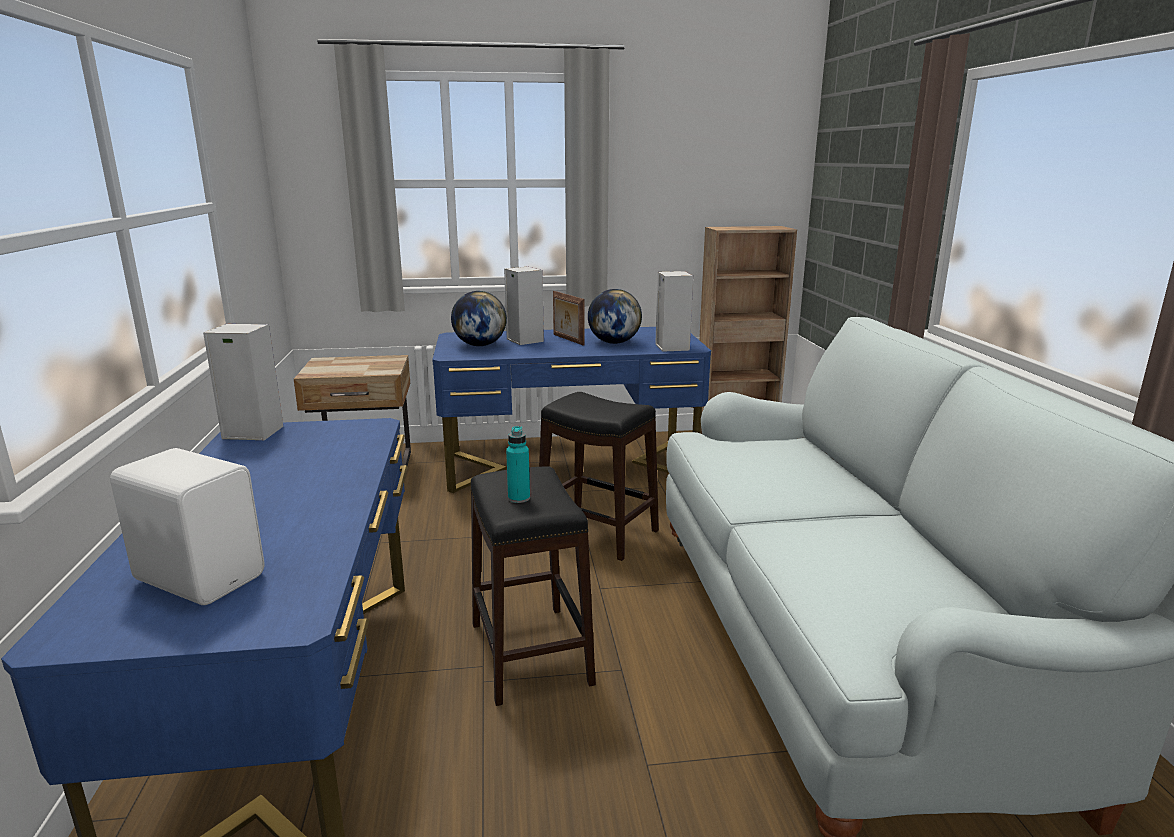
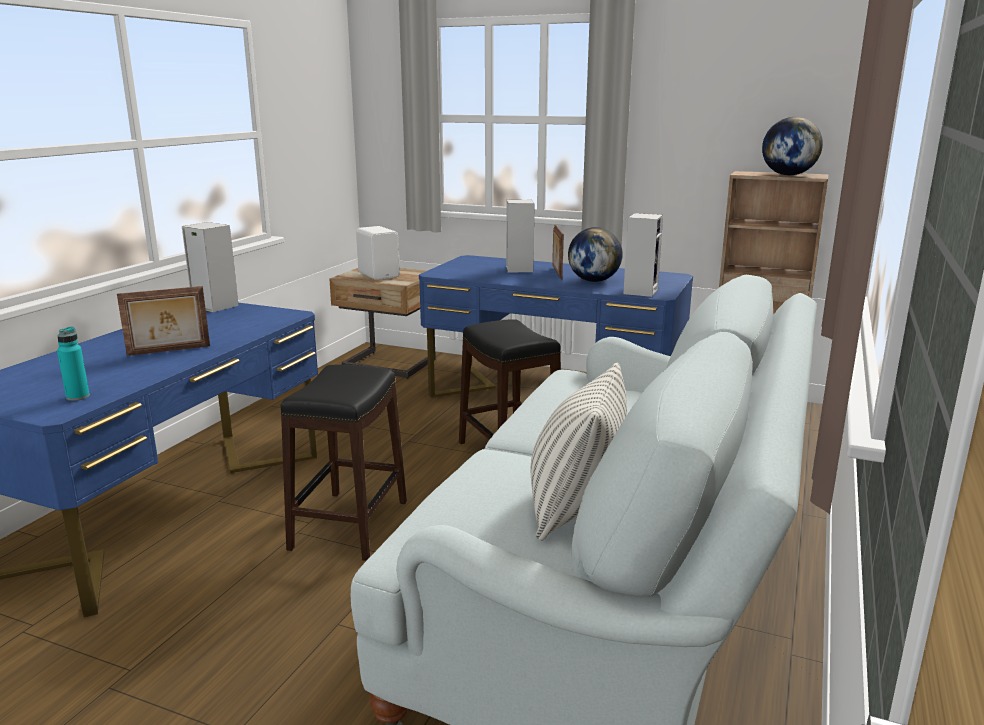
camera: 30 degrees right, 0 degrees up
(202, 576) = (55, 380): white speaker -> white speaker (379, 275)
(299, 499) = (169, 351): none -> picture frame
(480, 345) = (474, 268): globe -> globe (788, 175)
(519, 498) = (328, 385): turquoise bottle -> turquoise bottle (78, 397)
(912, 557) = (575, 507): none -> pillow

